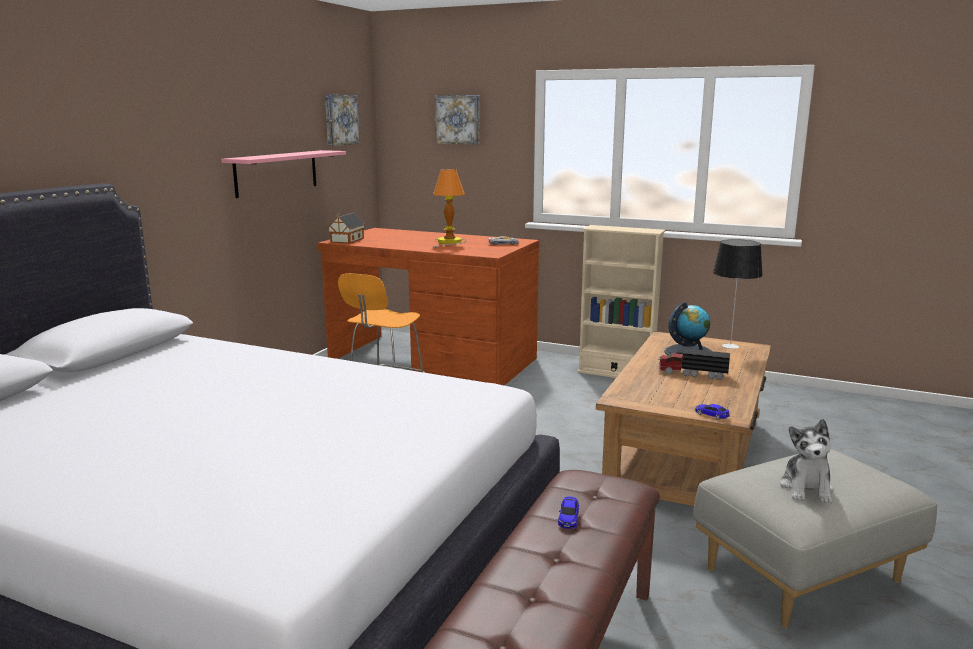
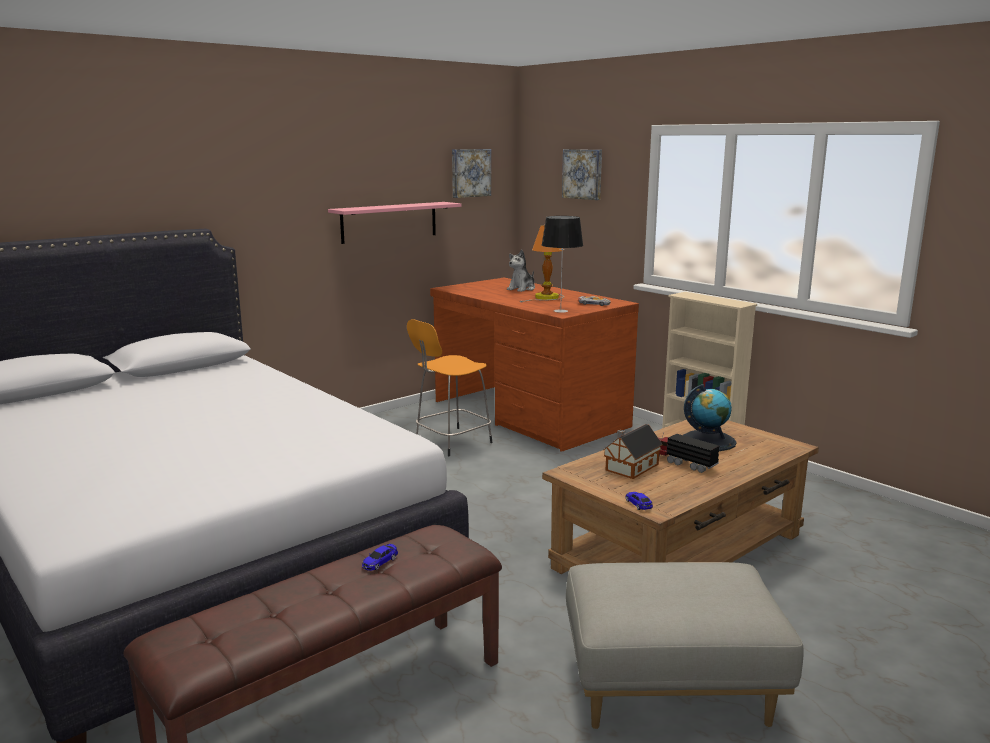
camera: 25 degrees right, 0 degrees up
(346, 240) = (457, 288): toy house -> toy house (630, 468)
(731, 346) = (767, 441): table lamp -> table lamp (560, 311)
(806, 488) = (654, 594): plush toy -> plush toy (522, 289)

